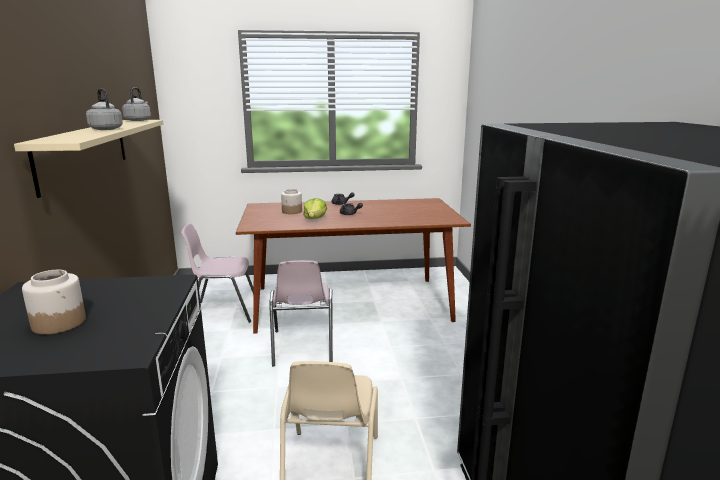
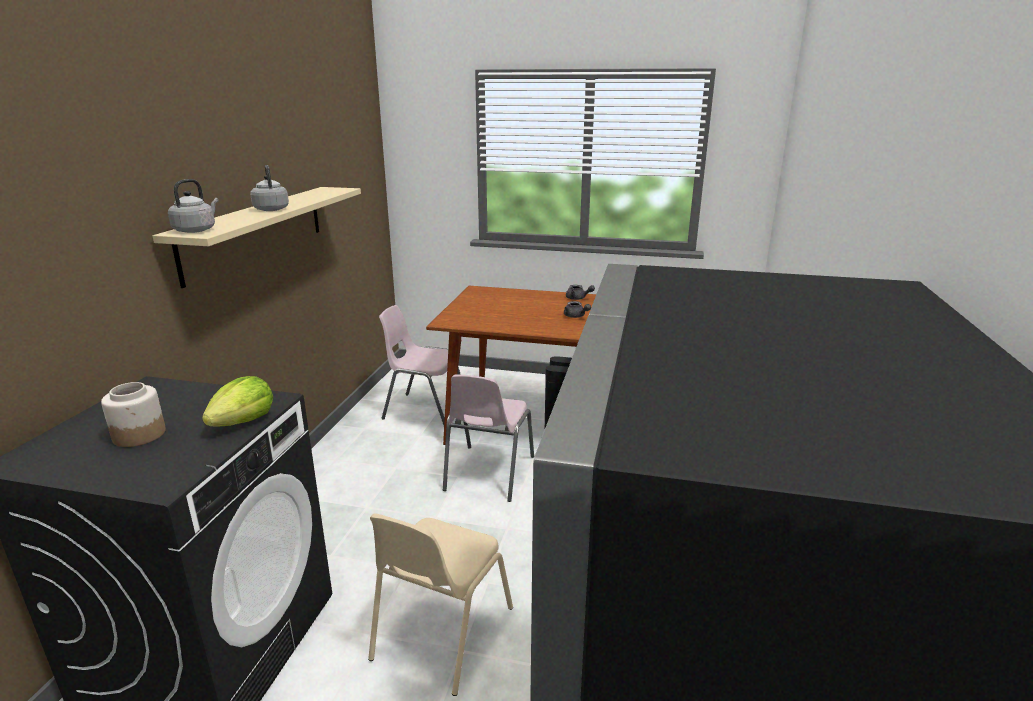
camera: 20 degrees right, 5 degrees up
(138, 120) = (332, 189): grey kettle -> grey kettle (196, 230)
(292, 211) = (509, 304): jar -> none
(315, 219) = (527, 319): lettuce -> lettuce (243, 421)

